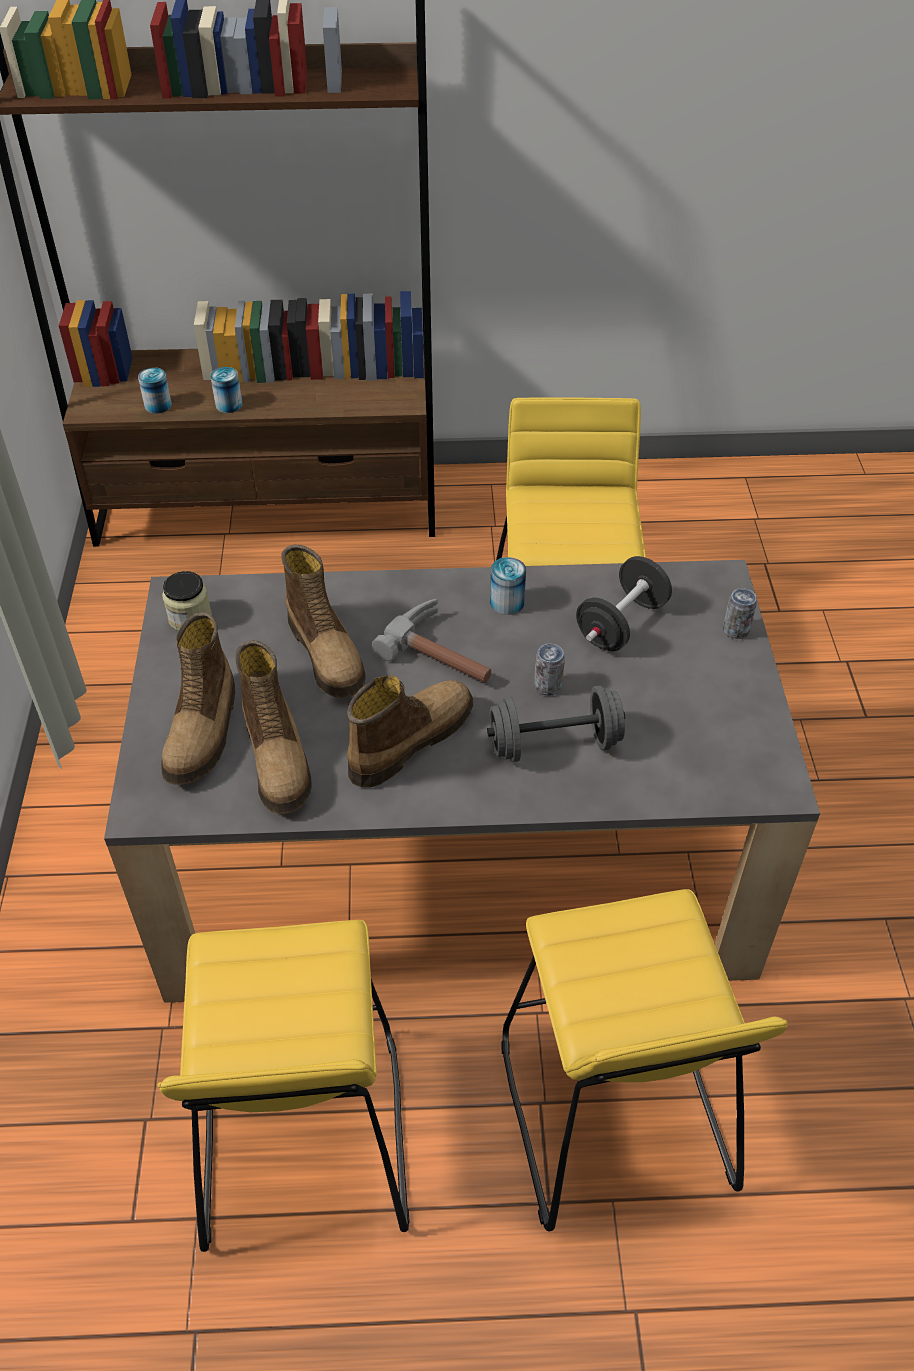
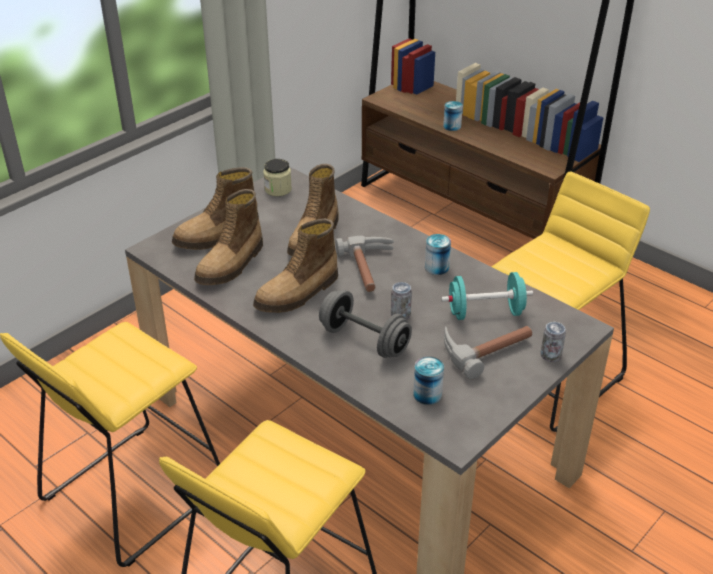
camera: 45 degrees right, 10 degrees down
(158, 405) = (416, 111): can -> can (427, 394)
(409, 740) = (298, 294): boot -> boot turned 135 degrees clockwise
(621, 624) = (485, 312): black dumbbell -> turquoise dumbbell
(672, 665) = (485, 347): none -> hammer

